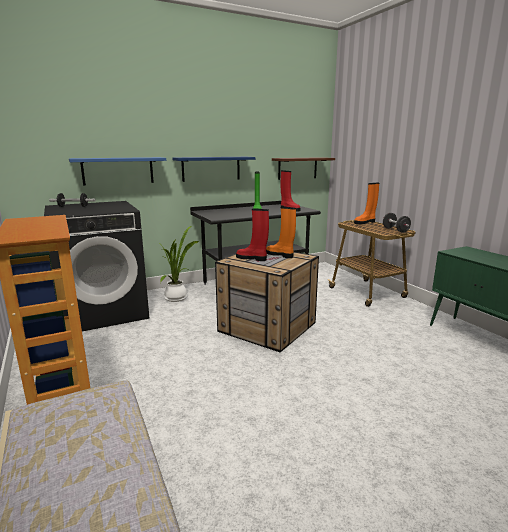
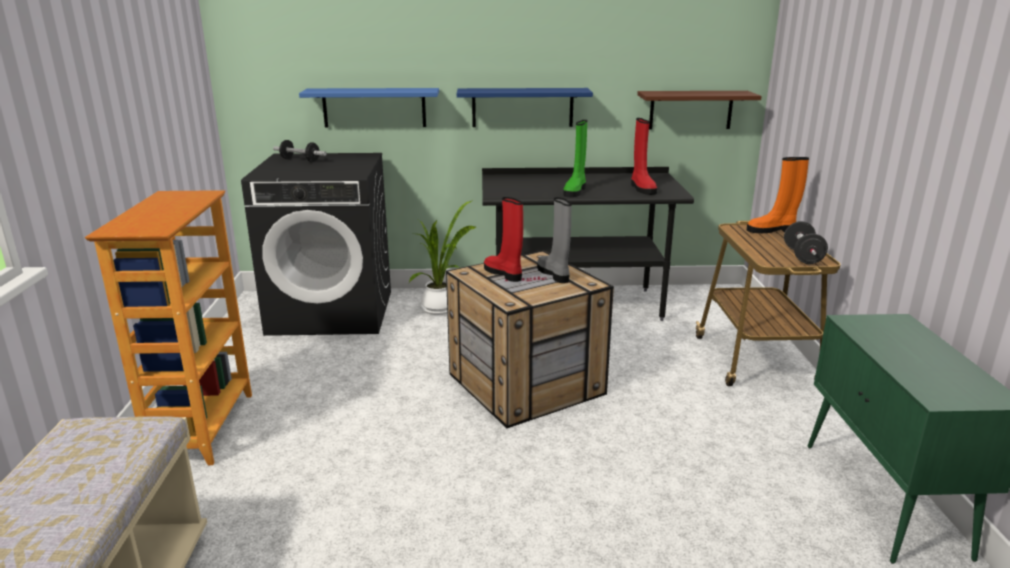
camera: 25 degrees right, 5 degrees up
(280, 255) = (554, 274): orange boot -> grey boot

